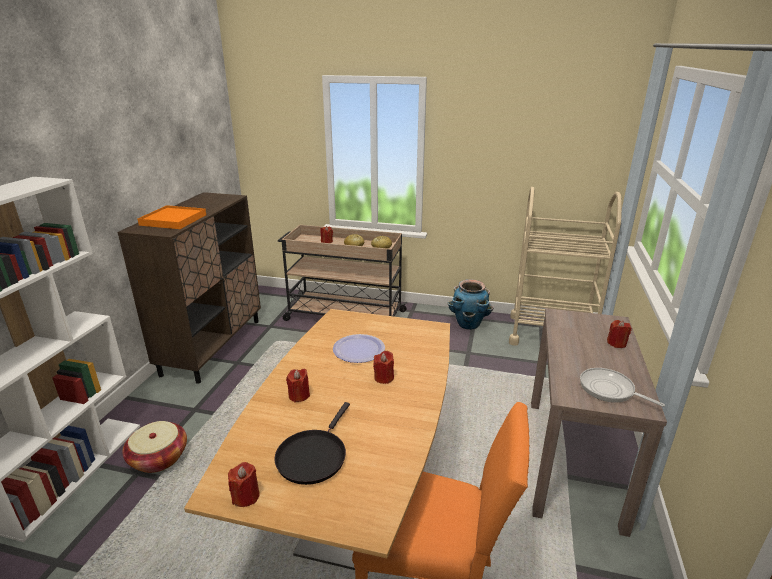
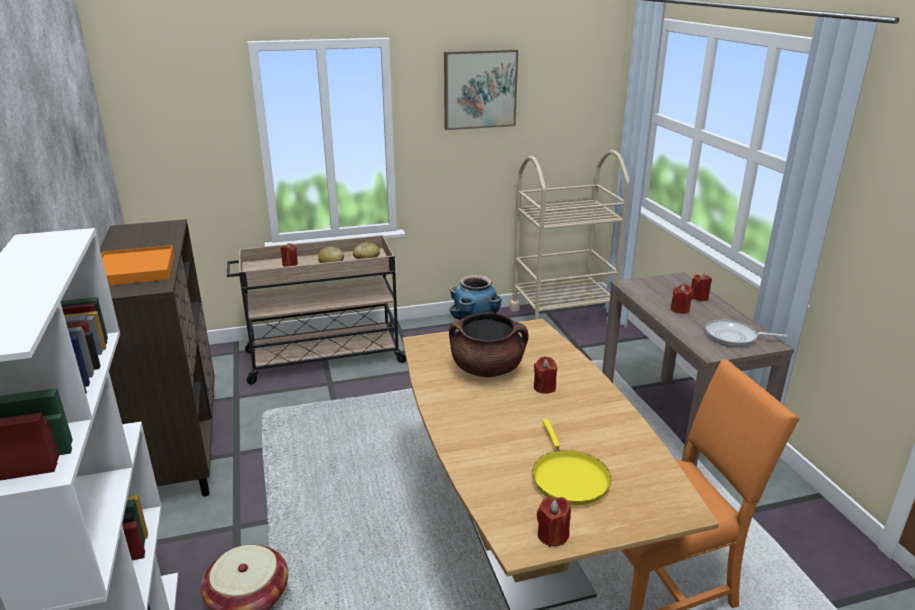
camera: 30 degrees left, 0 degrees up
(299, 395) = (484, 431): red candle -> red candle (680, 310)
(313, 456) = (568, 478): black frying pan -> yellow frying pan
(359, 349) = (487, 369): plate -> brown cooking pot
(500, 125) = (480, 89): none -> picture

